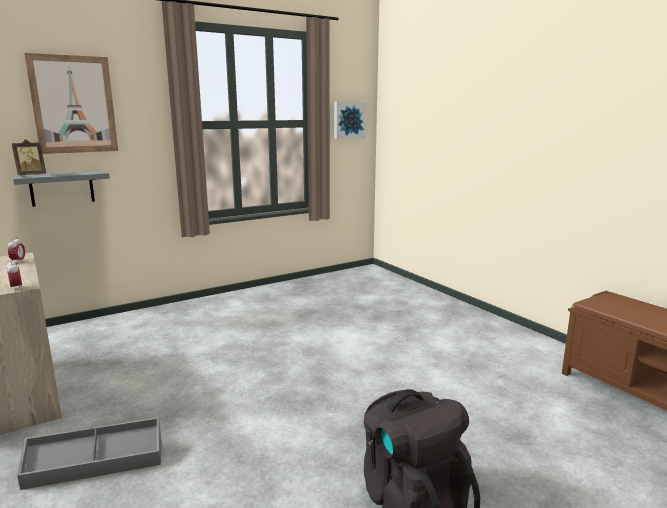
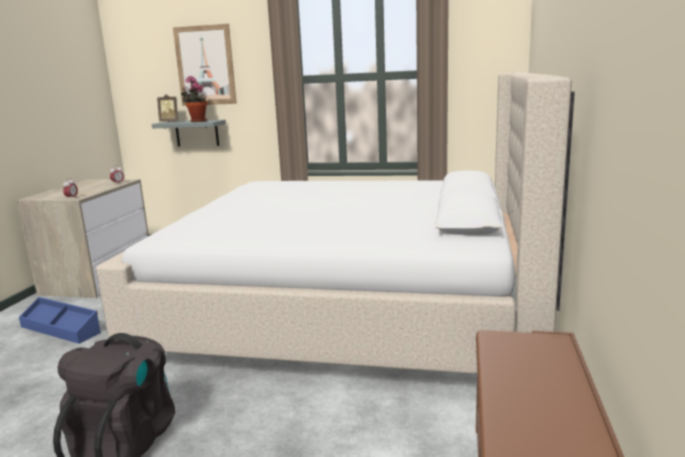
camera: 45 degrees right, 0 degrees up
(77, 173) = (197, 121): none -> potted plant
(95, 464) = (61, 329): grey storage box -> blue storage box
(349, 120) = (483, 68): picture -> none
(351, 333) = (352, 307): none -> beige bed

